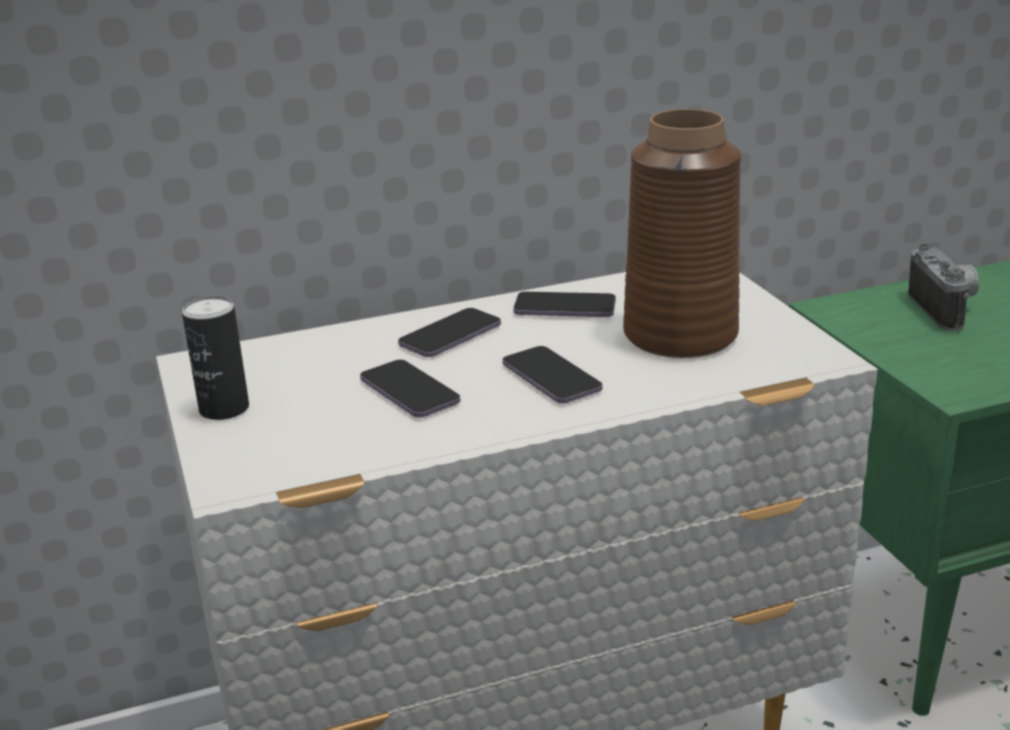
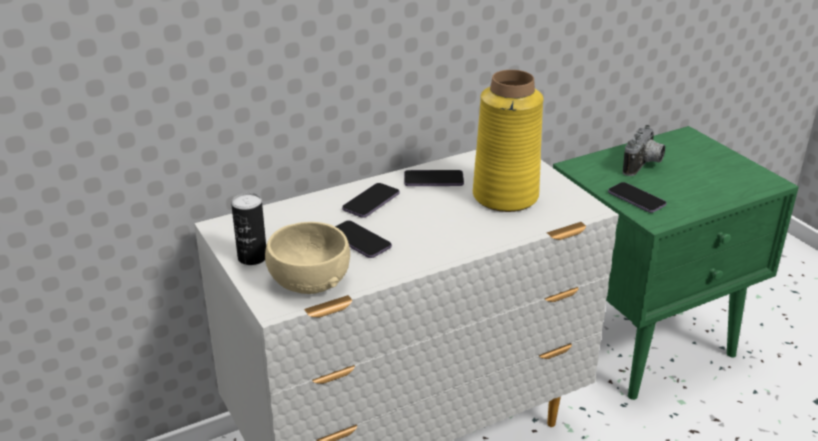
camera: 10 degrees left, 5 degrees up
(302, 447) = (309, 280): none -> beige bowl
(551, 378) = (439, 228): phone -> phone (636, 199)
(681, 334) = (505, 196): brown vase -> yellow vase
(946, 310) = (644, 166): camera -> camera turned 45 degrees clockwise

